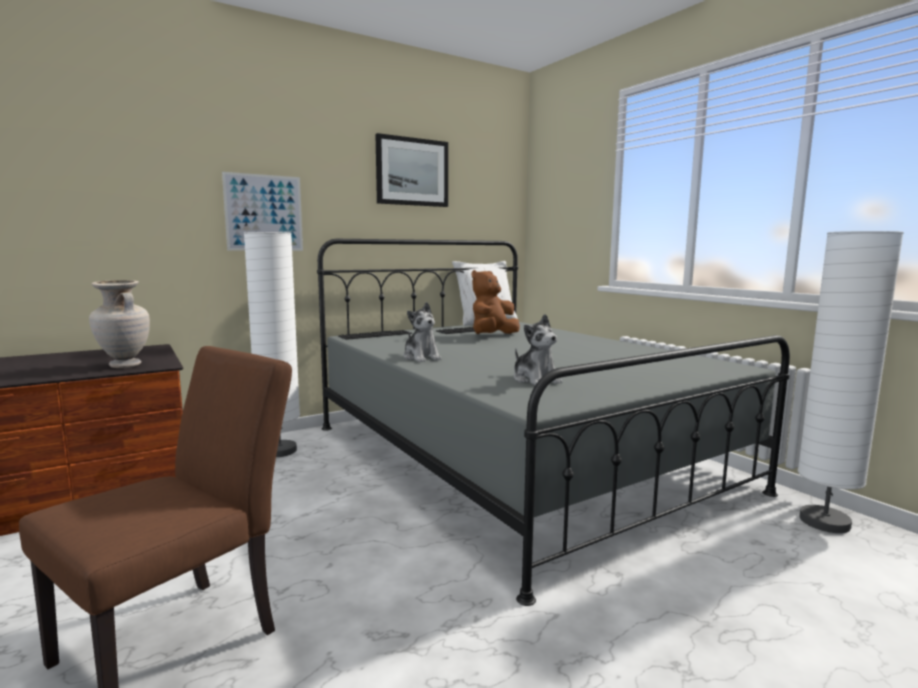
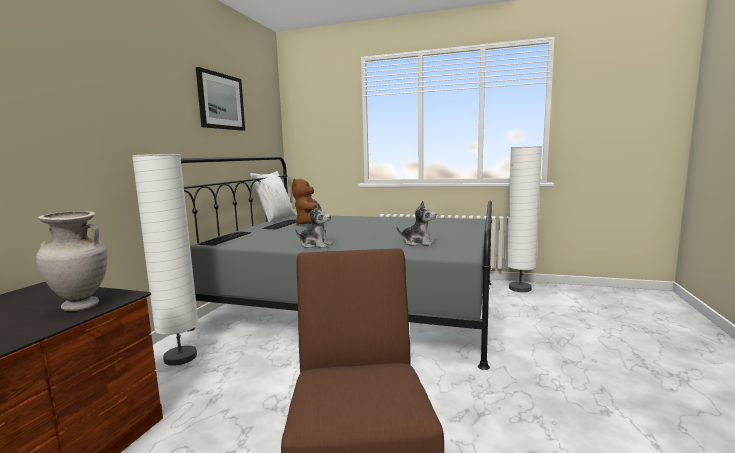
camera: 40 degrees left, 0 degrees up
(264, 213) = (120, 135): picture -> none

